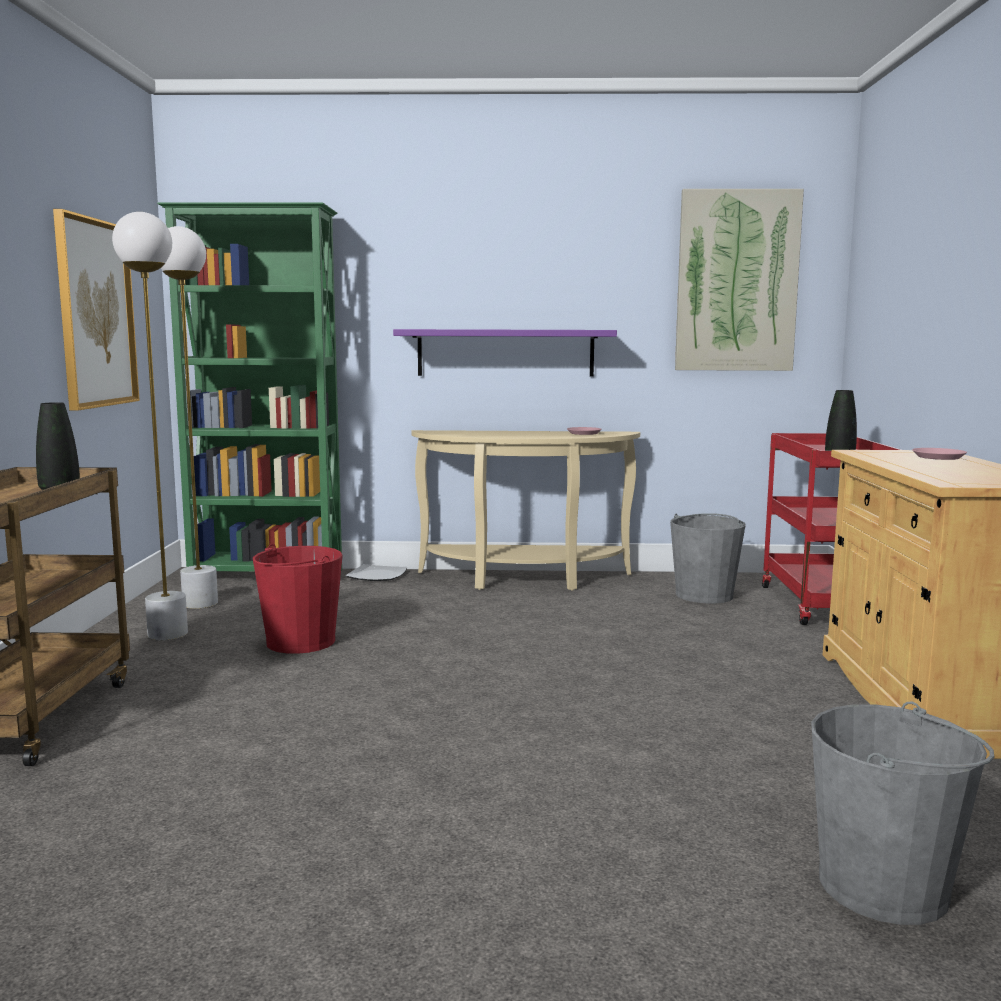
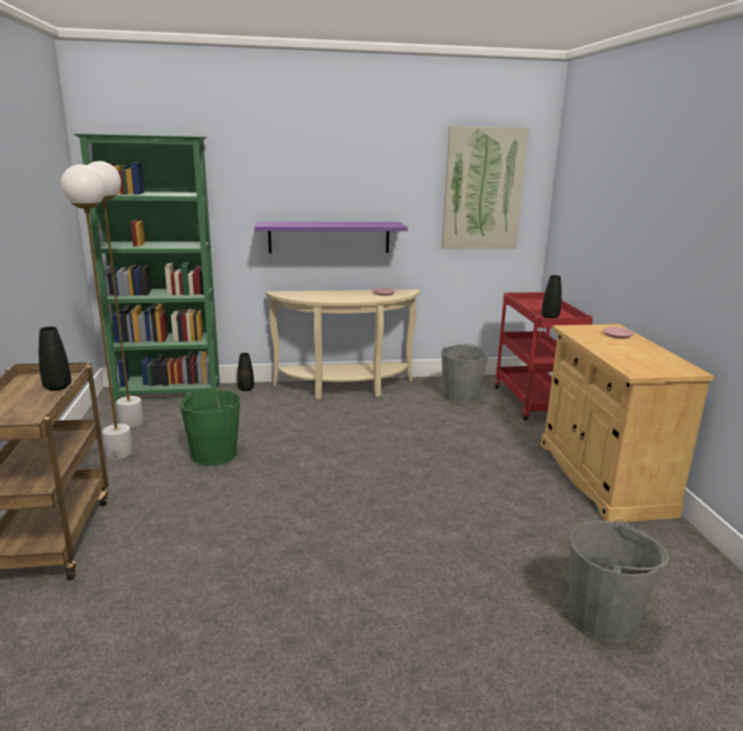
camera: 10 degrees left, 10 degrees up
(96, 313) = (41, 228): picture -> none
(300, 642) = (213, 454): red bucket -> green bucket
(377, 575) = (246, 389): plate -> black vase

